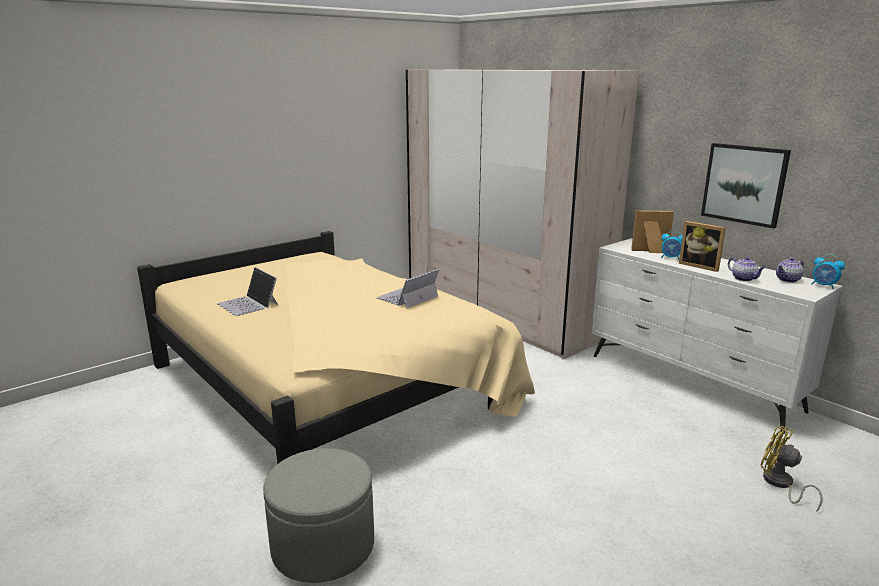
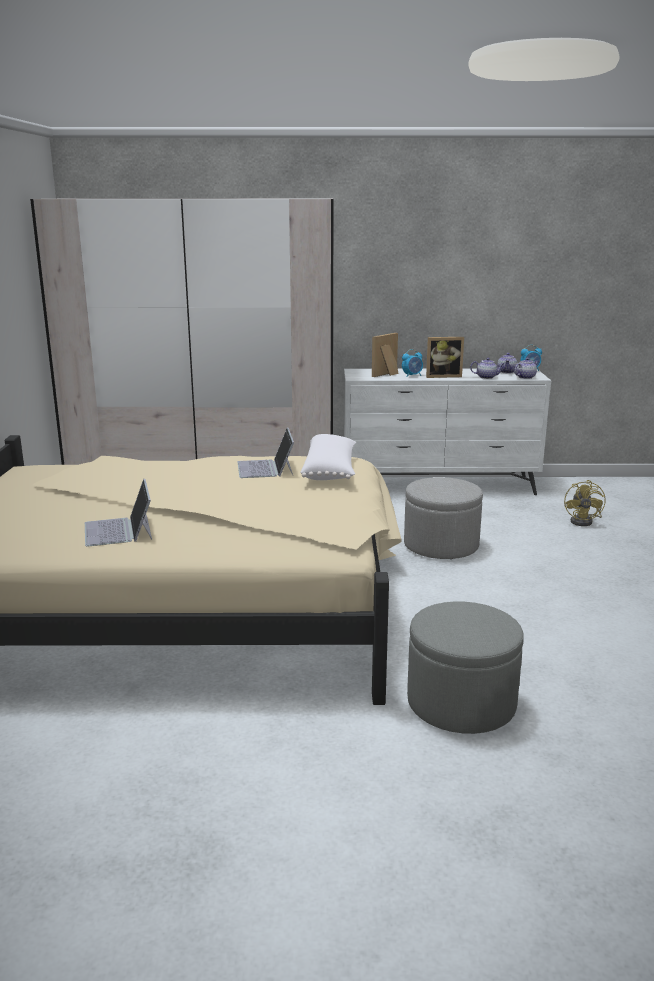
camera: 50 degrees left, 0 degrees up
(248, 304) = (119, 530): laptop -> laptop turned 75 degrees clockwise
(437, 315) = (331, 471): none -> white pillow
(577, 429) = (441, 545): none -> grey ottoman
(744, 184) = (449, 298): picture -> none
(780, 484) = (584, 521): yellow fan -> yellow fan turned 75 degrees counterclockwise
(790, 290) = (525, 377): none -> teapot

